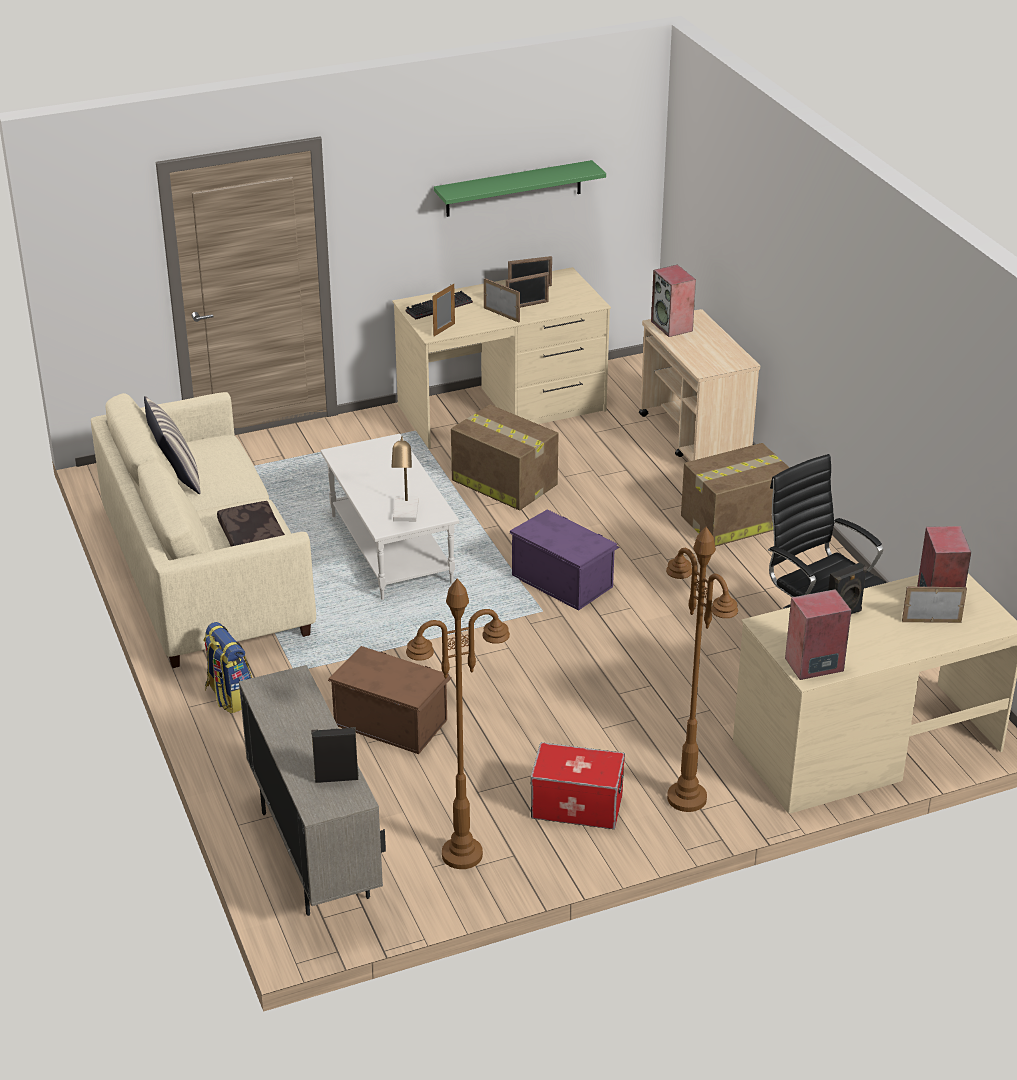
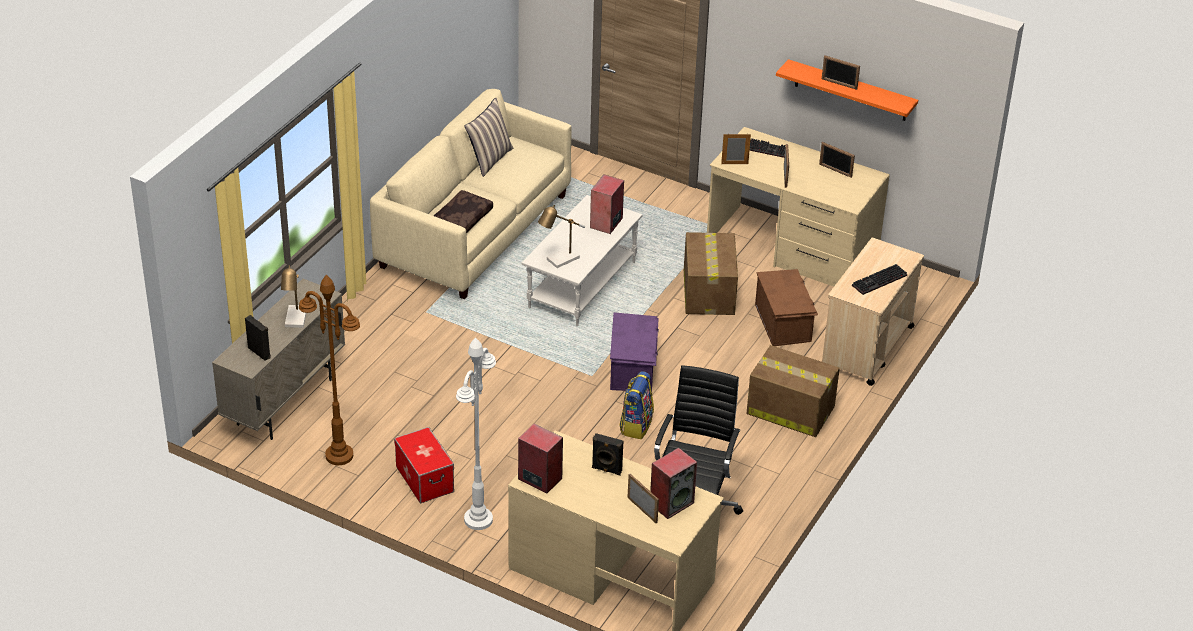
camera: 50 degrees right, 5 degrees up
(229, 696) = (378, 301): backpack -> backpack (636, 425)
(312, 721) = (296, 320): none -> table lamp
(391, 721) = (422, 370): brown storage box -> brown storage box (783, 322)
(513, 188) = (851, 91): green shelf -> orange shelf
(527, 305) = (810, 180): picture frame -> picture frame (839, 84)
(672, 326) = (881, 253): speaker -> speaker (606, 223)
(687, 798) = (478, 520): brown floor lamp -> white floor lamp
(712, 346) = (879, 281): none -> keyboard

